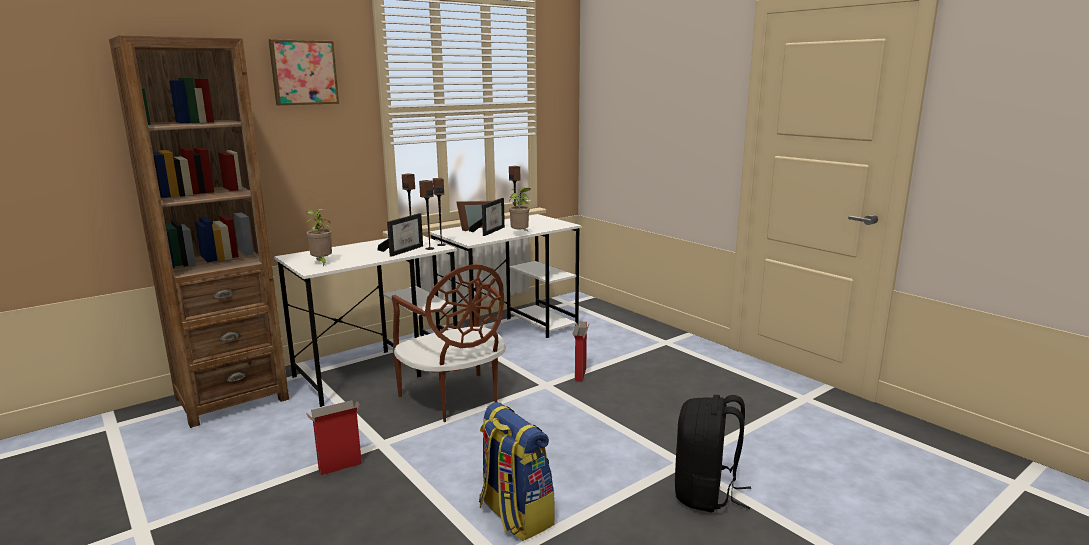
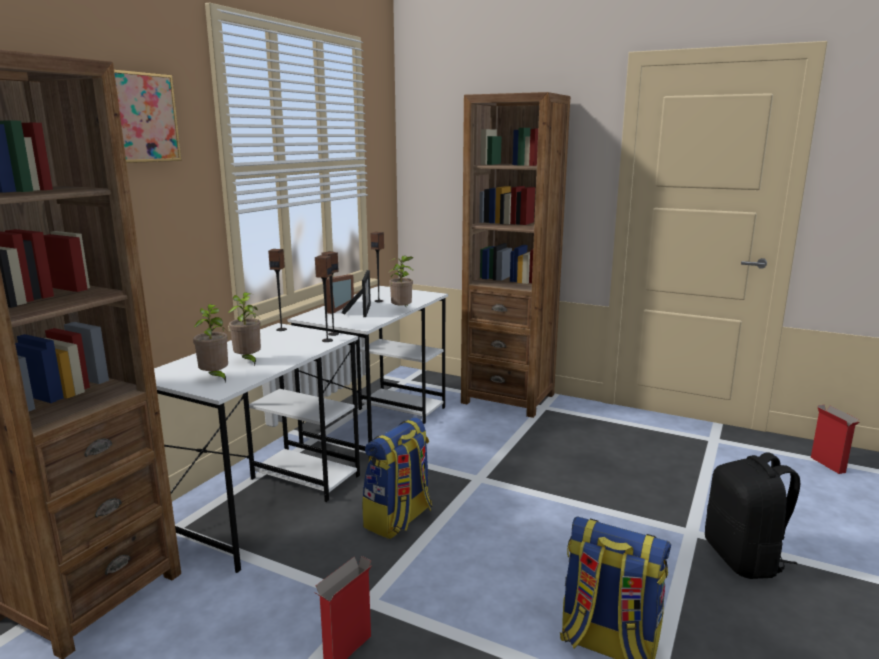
camera: 25 degrees left, 0 degrees up
(357, 255) = (248, 361): none -> potted plant
(403, 250) = (298, 347): picture frame -> none
(455, 399) = (399, 519): brown chair -> backpack
(580, 375) = (501, 459): cardboard box -> cardboard box (828, 465)
(641, 330) = (508, 398): none -> brown bookcase

